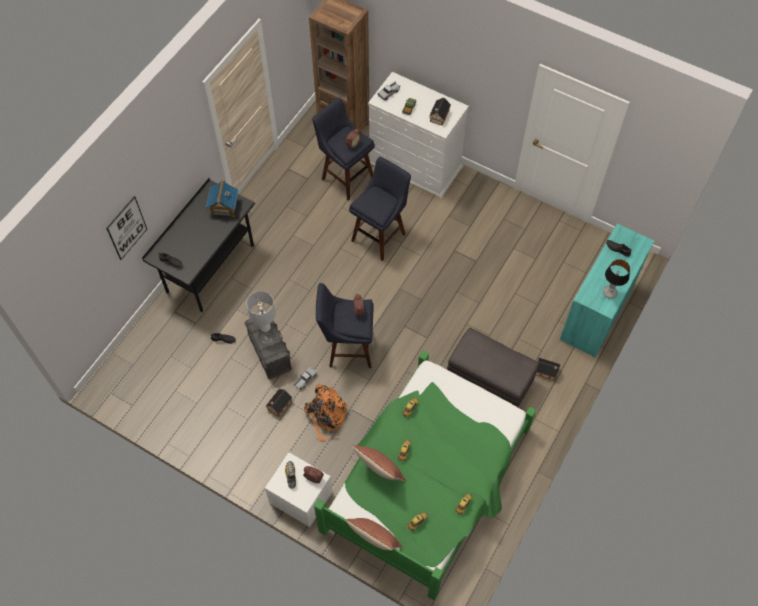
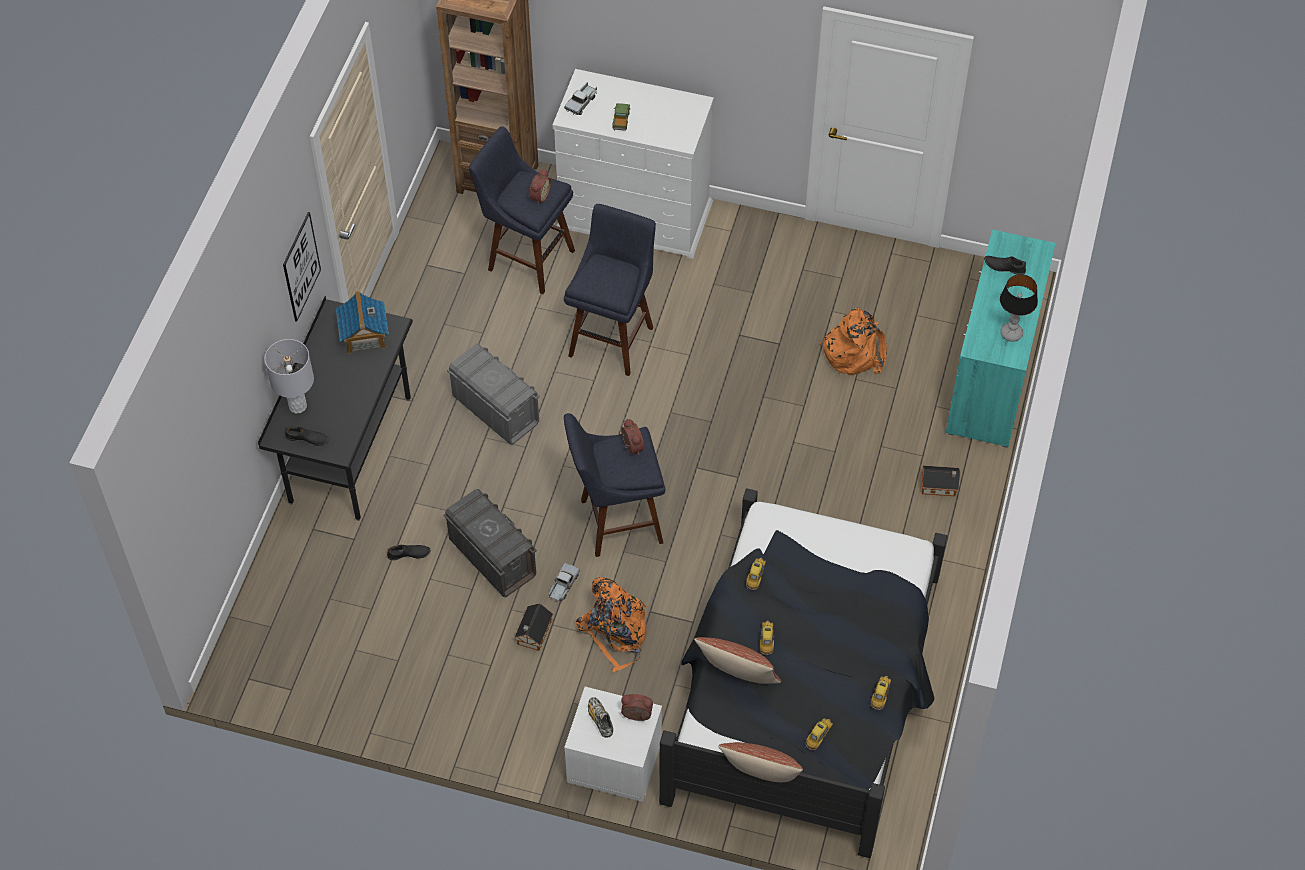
camera: 15 degrees left, 5 degrees down
(127, 228) = (240, 391): picture -> picture (301, 266)
(265, 327) = (482, 512): grey table lamp -> grey table lamp (298, 406)
(300, 263) = (495, 409): none -> grey storage box
(428, 479) = (805, 687): green bed -> black bed
(439, 116) = (672, 123): toy house -> none
(489, 378) = (854, 515): grey ottoman -> none
(519, 275) = (854, 350): none -> orange backpack

